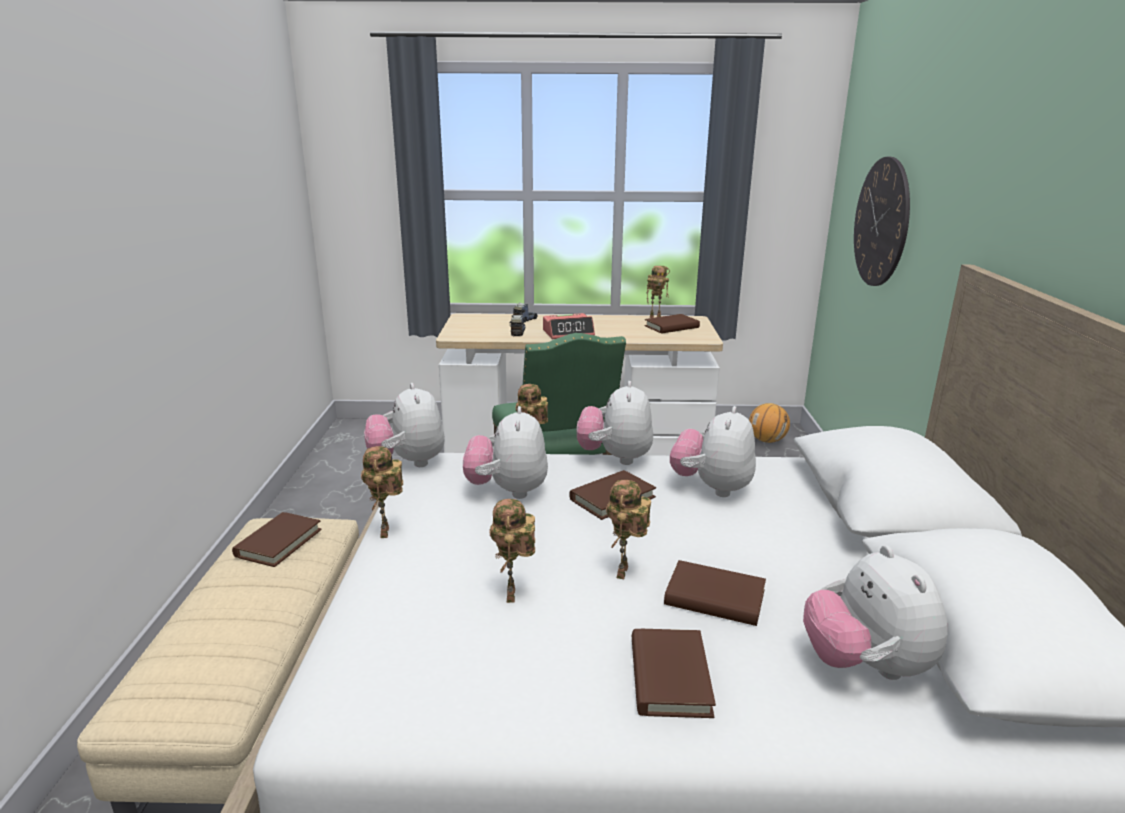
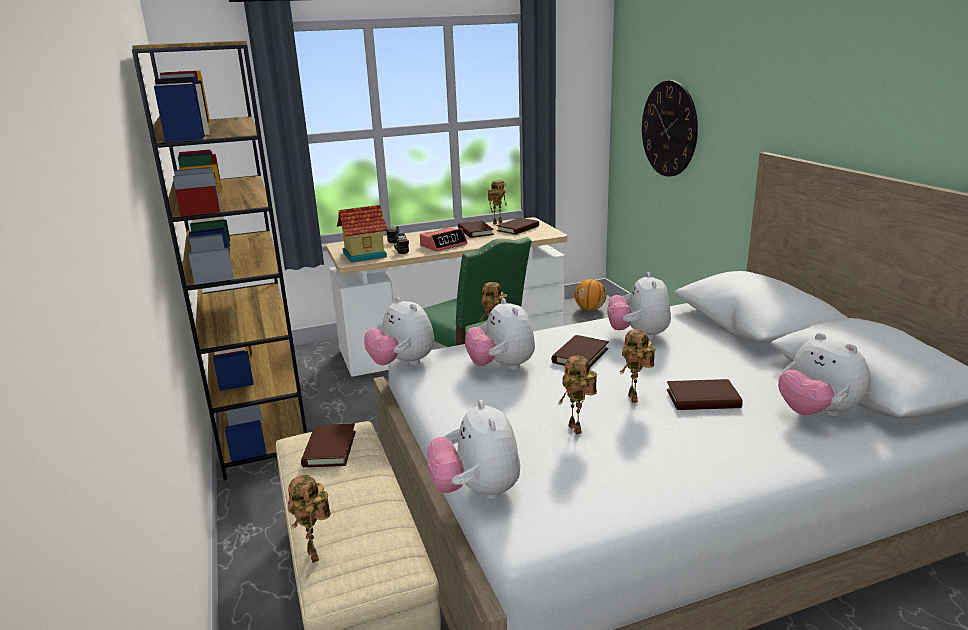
camera: 20 degrees left, 0 degrees up
(320, 501) = (262, 429): none -> brown bookcase
(387, 533) = (442, 413): toy robot -> toy robot (316, 555)
(475, 330) = (364, 254): none -> toy house
(615, 458) = (555, 329): plush toy -> plush toy (476, 491)
(669, 677) = (718, 447): brown book -> brown book (475, 231)

